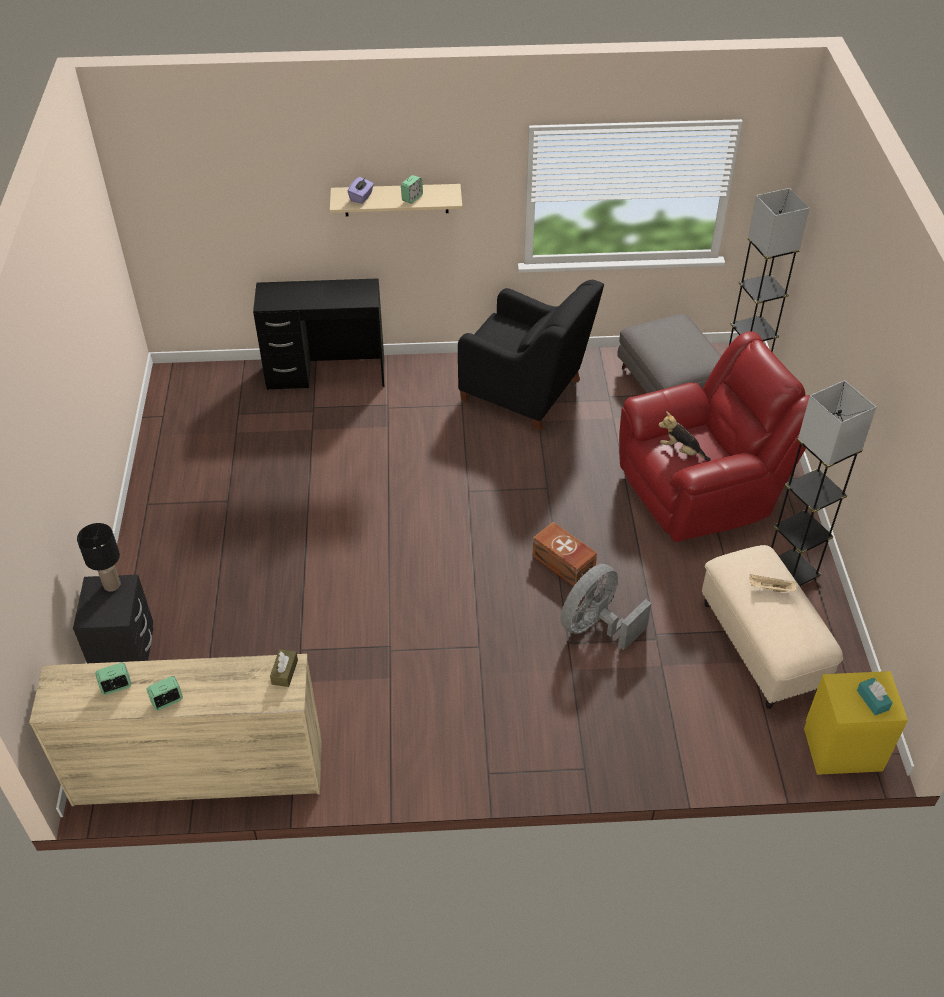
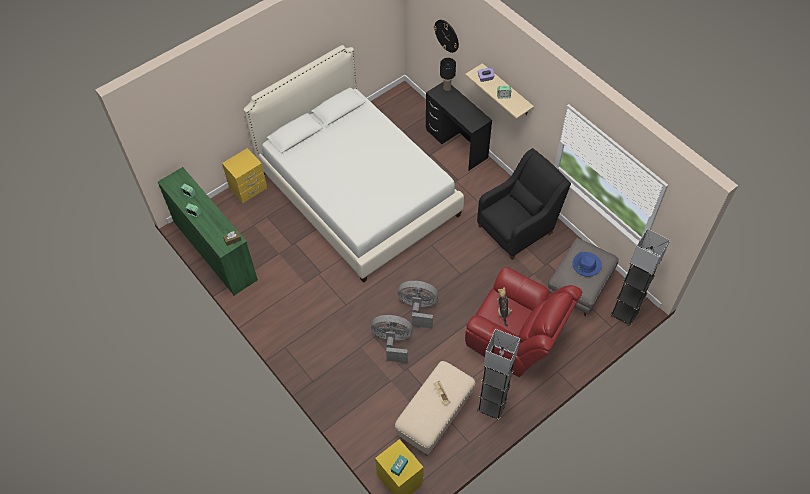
camera: 55 degrees right, 10 degrees up
(112, 585) = (250, 159): black table lamp -> black table lamp (447, 88)
(125, 654) = (248, 188): black nightstand -> yellow nightstand
(198, 772) = (215, 250): beige dresser -> green dresser
(236, 194) = (447, 35): none -> wall clock
(291, 520) = (358, 193): none -> white bed
(526, 392) = (518, 227): black armchair -> black armchair turned 120 degrees counterclockwise
(563, 564) = (418, 308): brown storage box -> grey fan
(675, 341) = (586, 265): none -> blue hat

